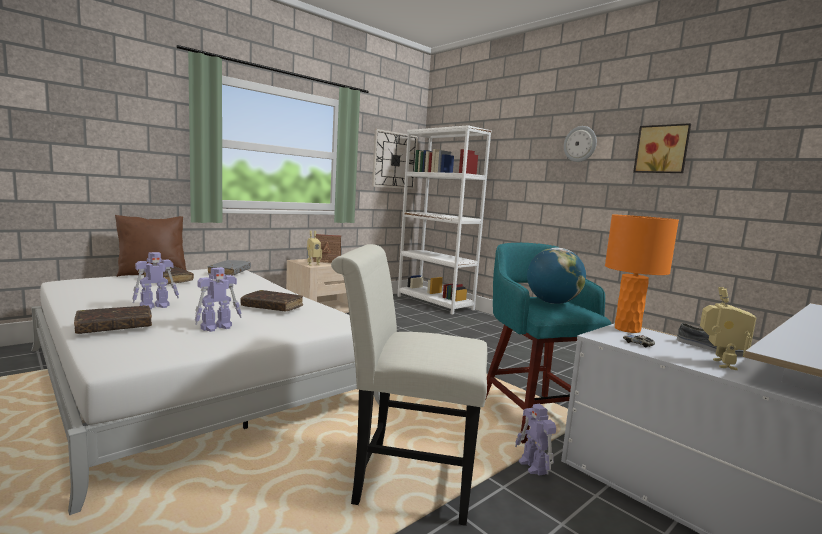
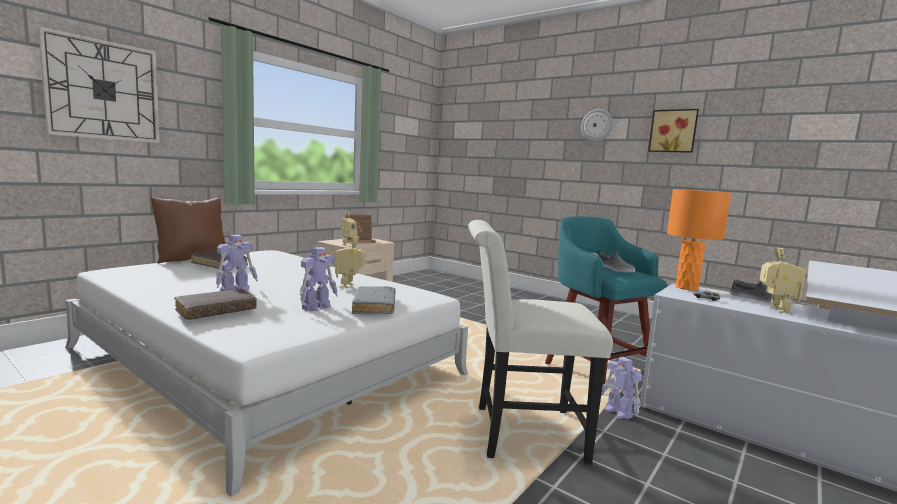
camera: 10 degrees left, 0 degrees up
(230, 272) = (274, 255): grey book -> grey book (374, 307)
(272, 307) = (349, 286): brown book -> toy robot
(394, 160) = (410, 139): wall clock -> wall clock (103, 90)
(434, 303) = (454, 279): white bookcase -> none
(552, 303) = (614, 269): globe -> grey shoe

